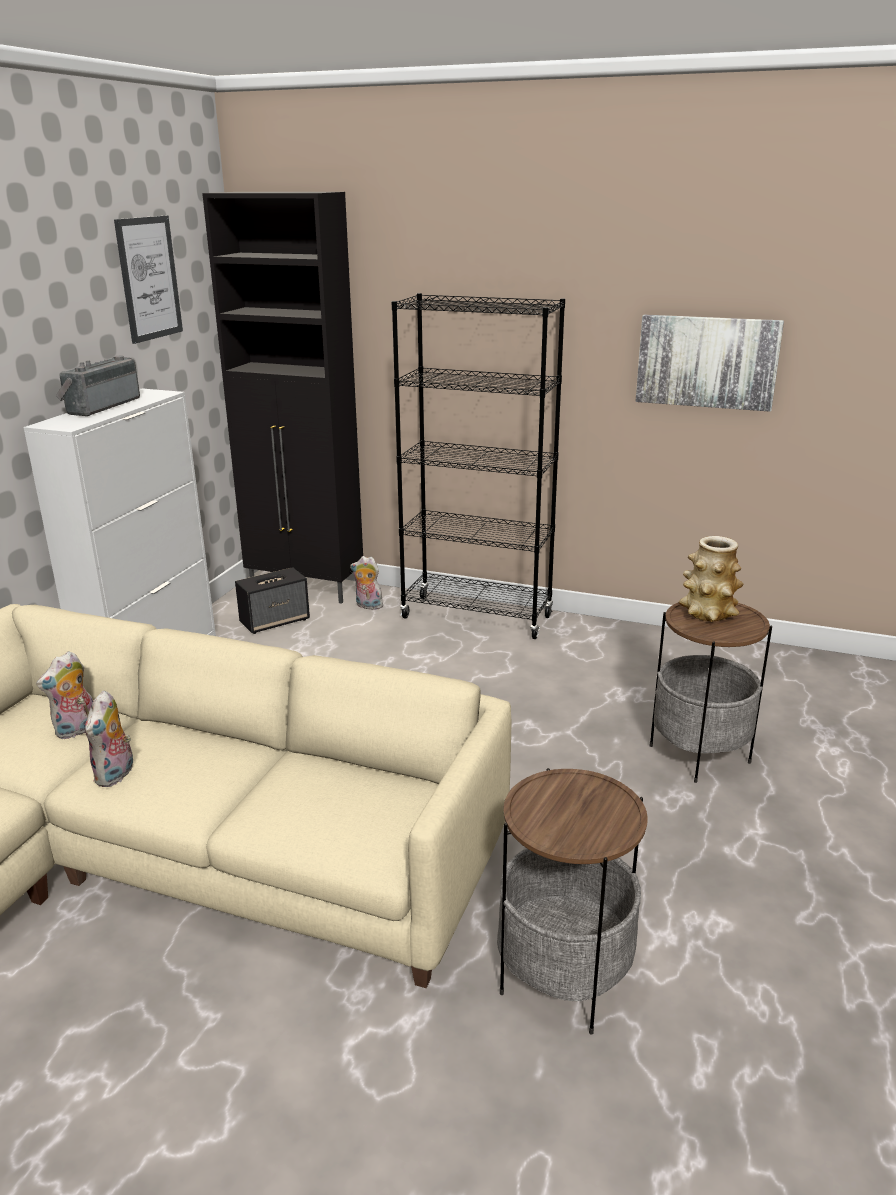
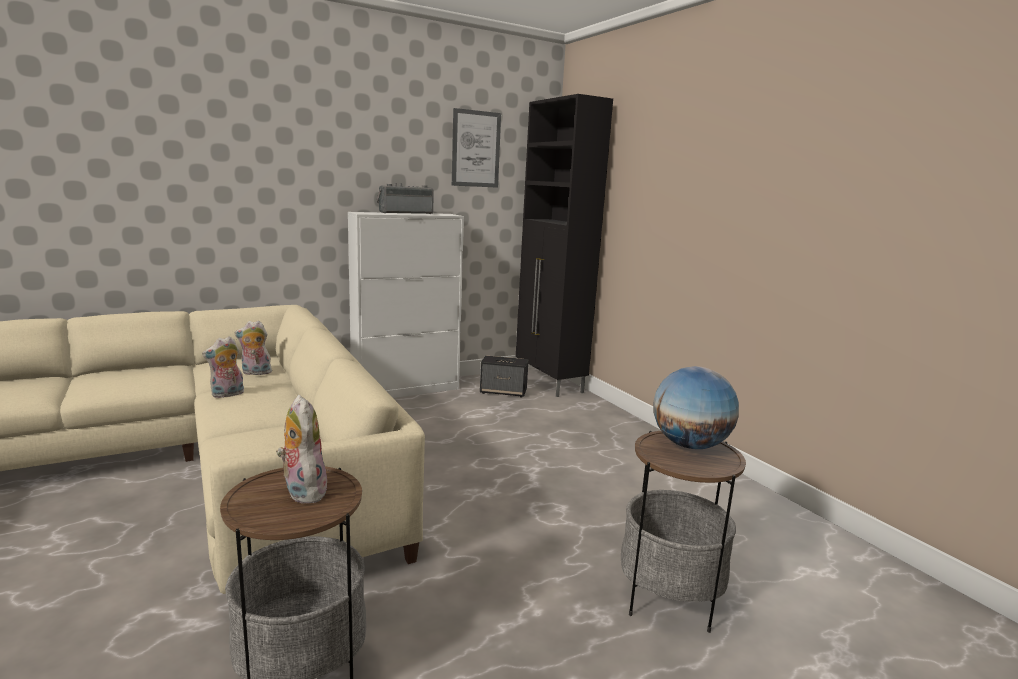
camera: 40 degrees right, 10 degrees down
(367, 606) = (570, 403): plush toy -> plush toy (302, 491)
(477, 617) = (633, 435): black bookcase -> none
(707, 361) = (854, 233): picture -> none
(707, 613) = (689, 445): vase -> globe

